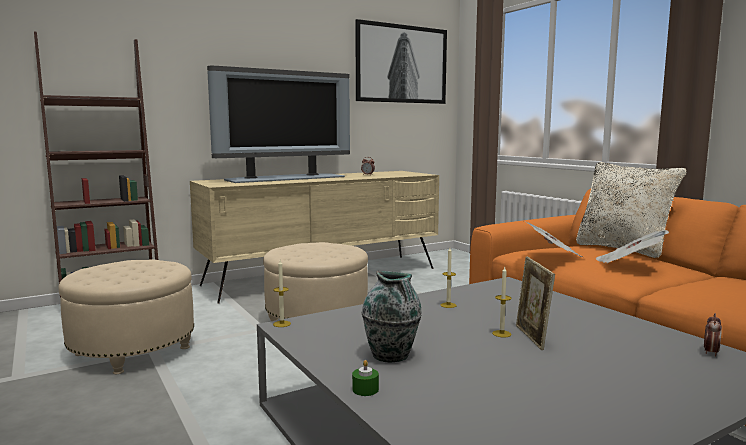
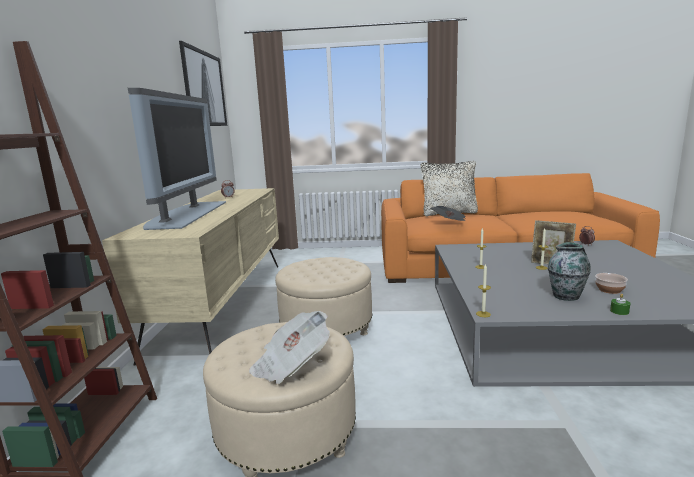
camera: 55 degrees left, 5 degrees up
(459, 380) = (609, 290): none -> bowl
(628, 263) = (484, 218): newspaper -> newspaper (291, 365)

